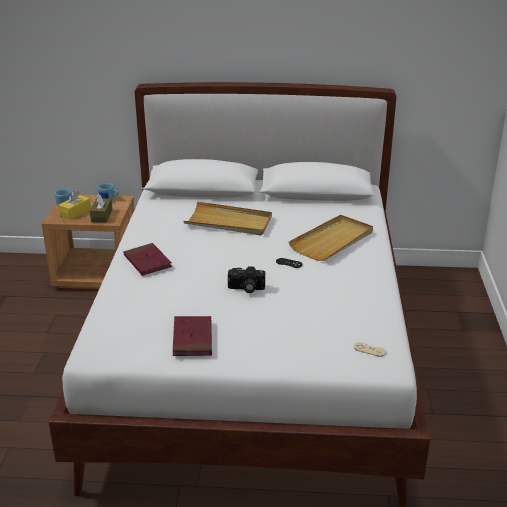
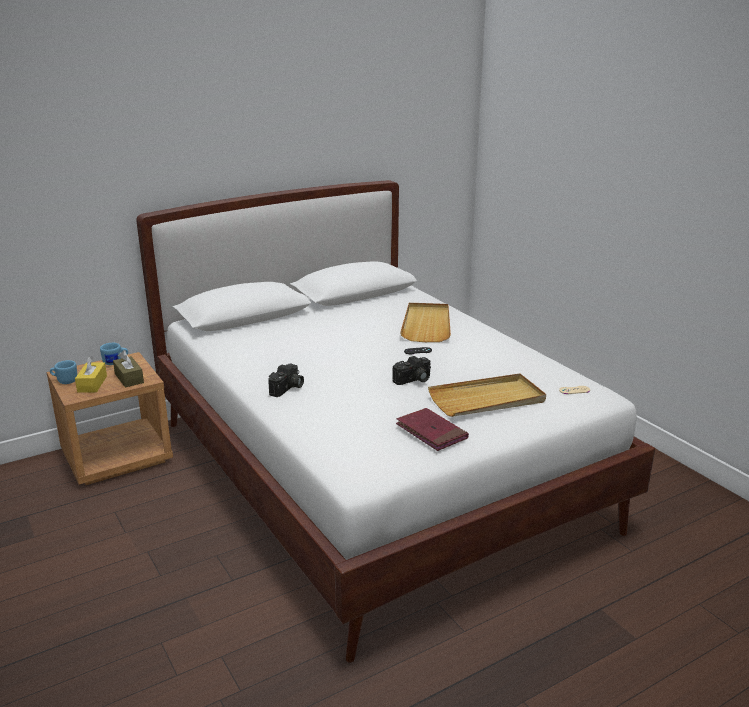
camera: 35 degrees left, 5 degrees down
(147, 262) = (288, 389): red book -> camera
(229, 222) = (314, 336): beige tray -> beige tray (487, 399)

